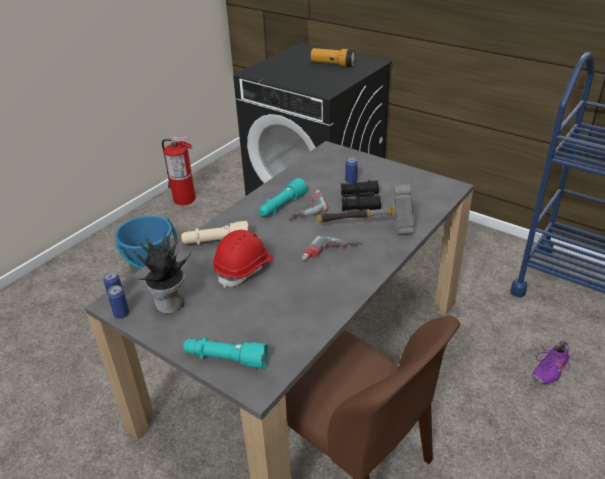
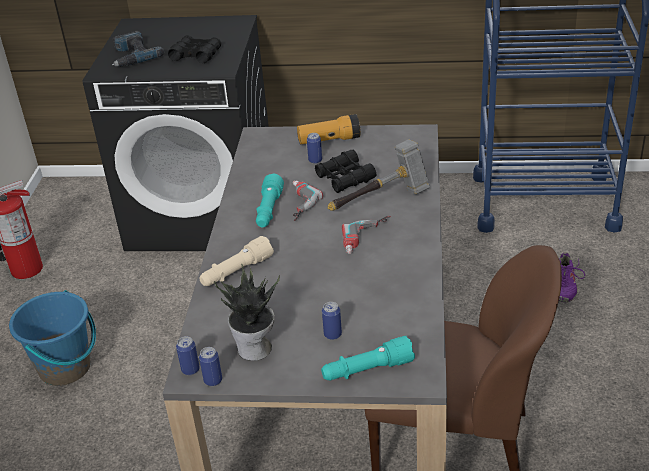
camera: 30 degrees left, 0 degrees up
(231, 318) = (332, 334): none -> can
(244, 268) = (296, 285): red hard hat -> none
(279, 67) = (132, 56): none -> power drill
(320, 77) = (196, 55): none -> black binoculars
(333, 64) = (193, 36): flashlight -> flashlight (329, 140)

